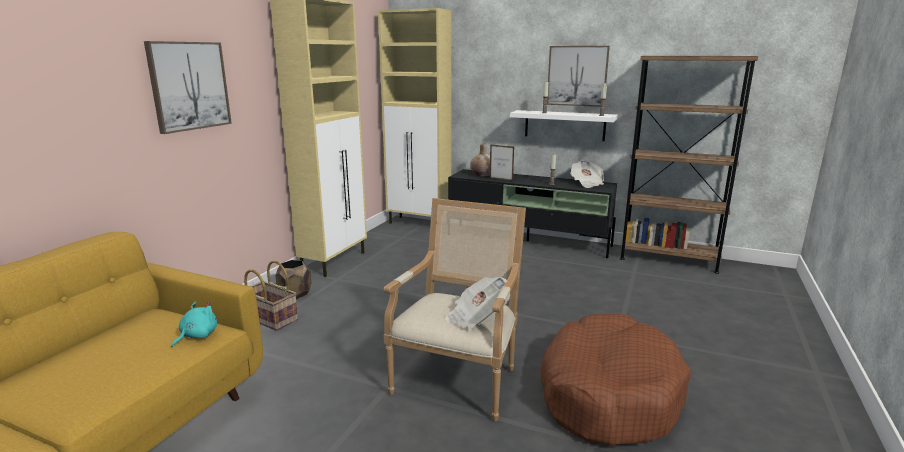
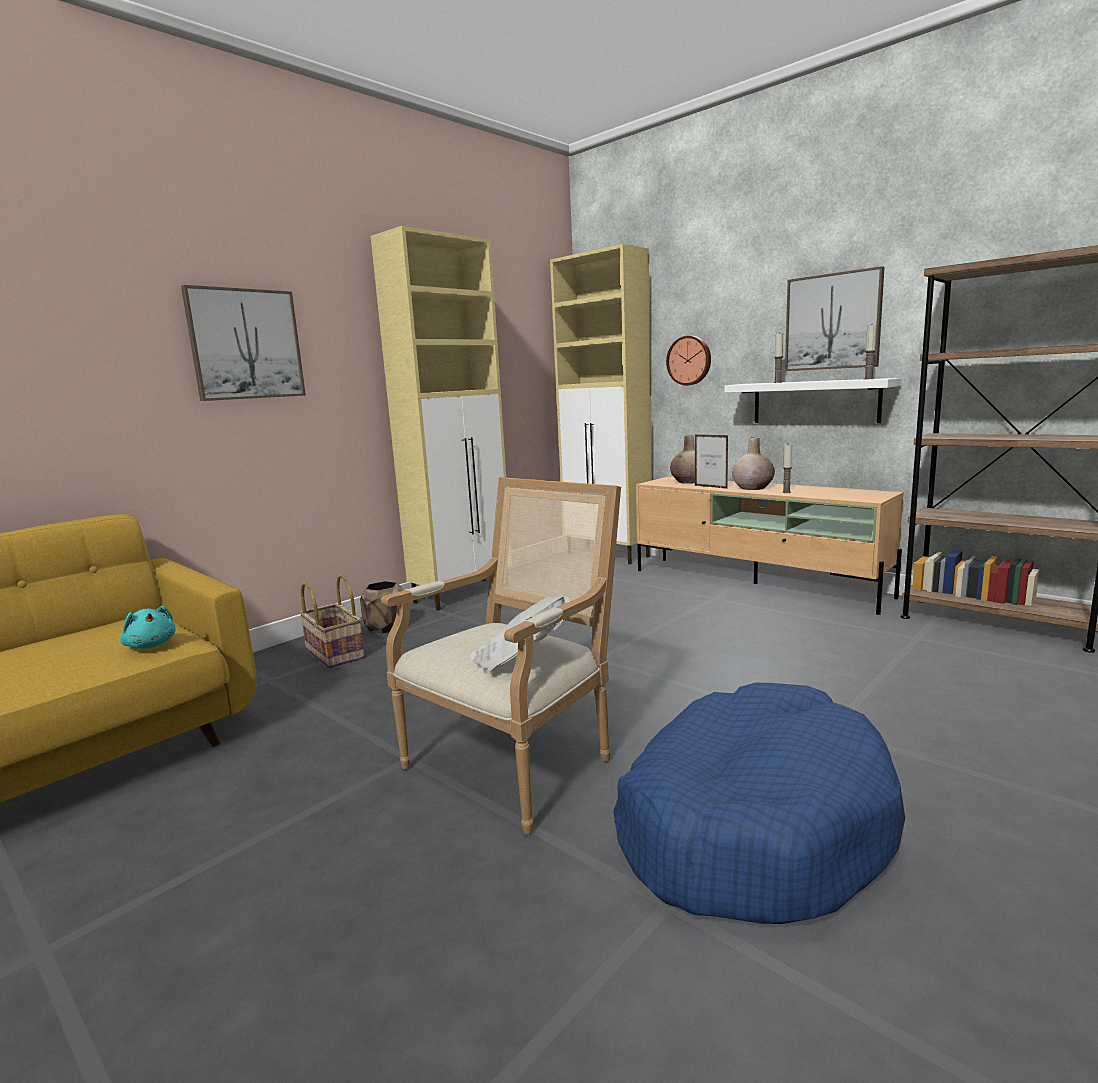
camera: 20 degrees right, 5 degrees down
(197, 336) = (151, 645): turquoise plush toy -> turquoise plush toy turned 90 degrees clockwise
(480, 91) = (689, 360): none -> wall clock
(528, 180) = (752, 488): none -> beige vase
(528, 241) = (756, 583): black tv stand -> beige tv stand
(586, 183) = (847, 492): newspaper -> none
(608, 393) = (752, 824): brown dog bed -> blue dog bed

